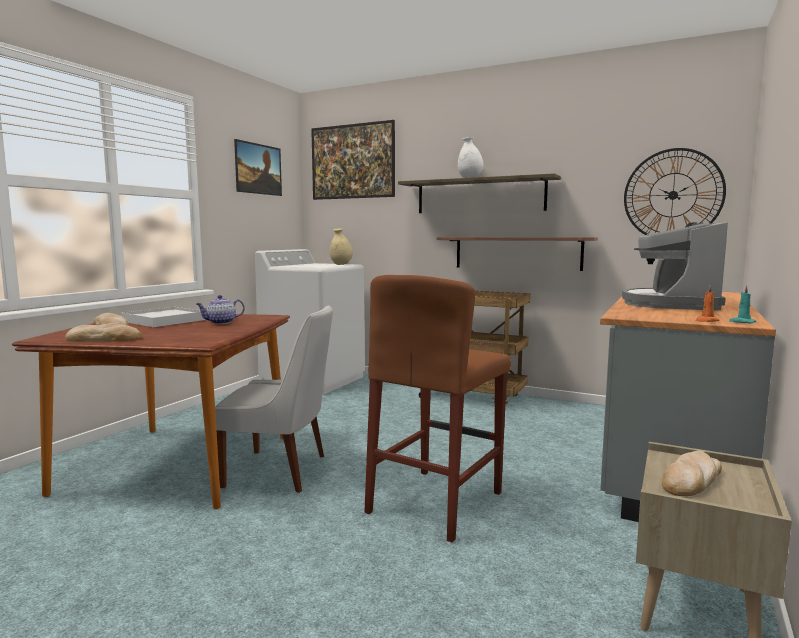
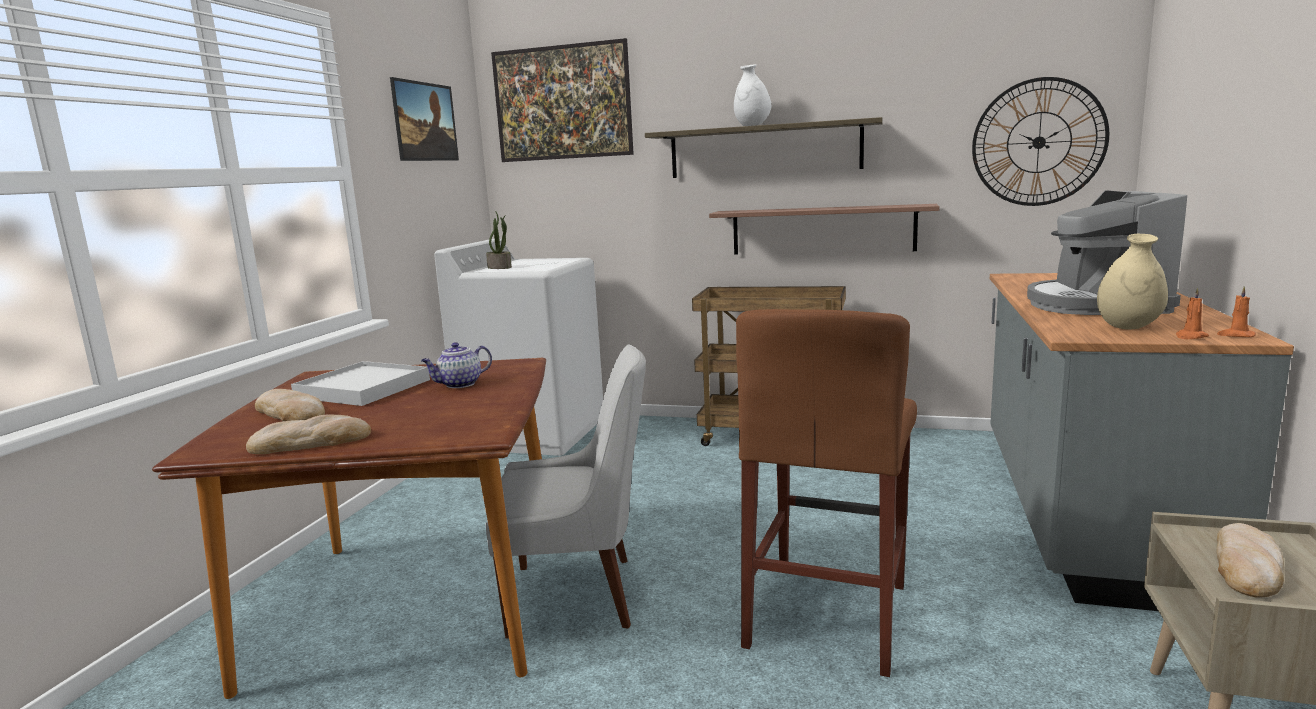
camera: 10 degrees left, 5 degrees up
(297, 265) = (500, 267): none -> potted plant
(341, 264) = (561, 260): beige vase -> beige vase (1128, 327)
(741, 322) = (1235, 335): turquoise candle -> orange candle

